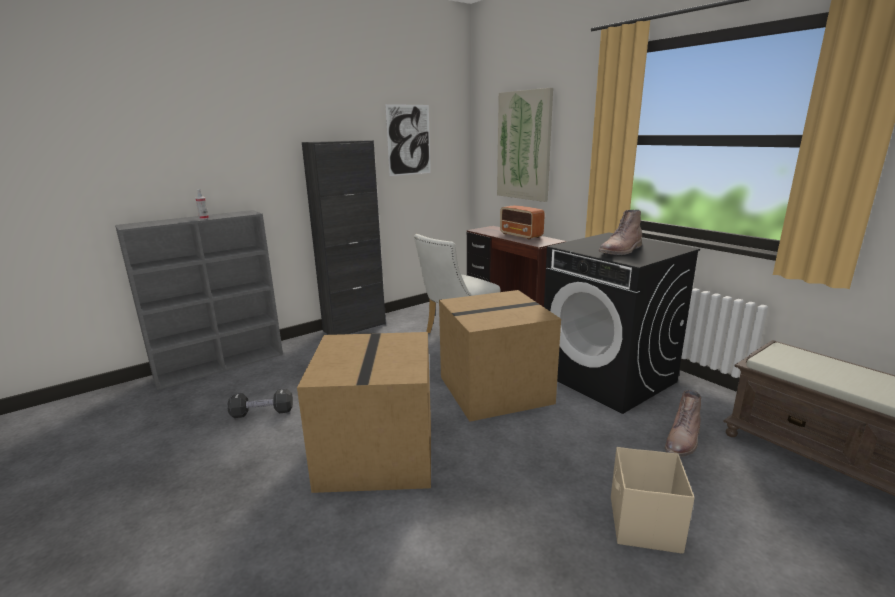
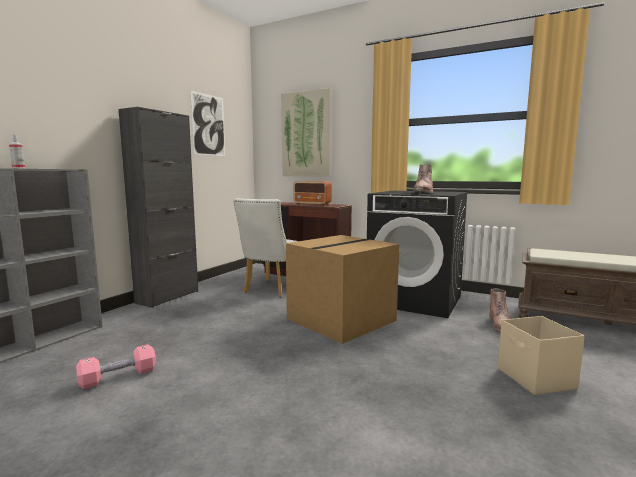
camera: 25 degrees left, 10 degrees down
(262, 412) = (118, 377): black dumbbell -> pink dumbbell
(375, 451) = (279, 382): cardboard box -> none

